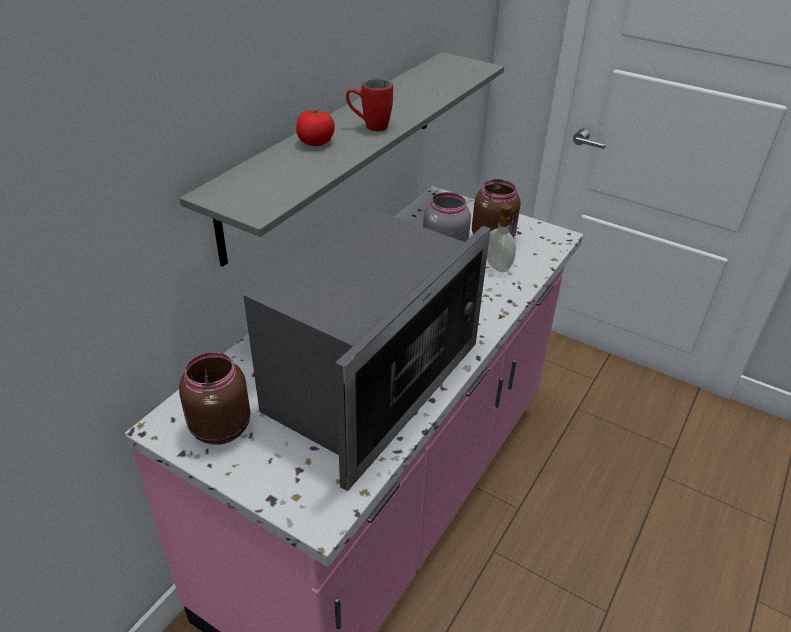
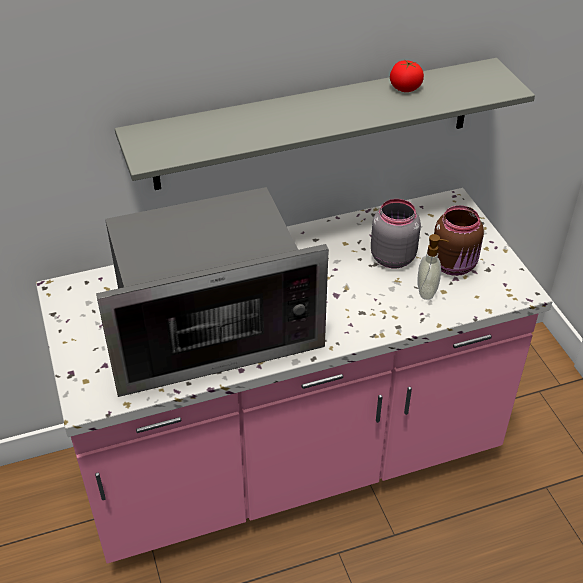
camera: 40 degrees right, 5 degrees up
(218, 429) = (87, 310): brown jar -> none
(315, 142) = (257, 116): tomato -> tomato (405, 88)
(369, 126) = (317, 117): red mug -> none

